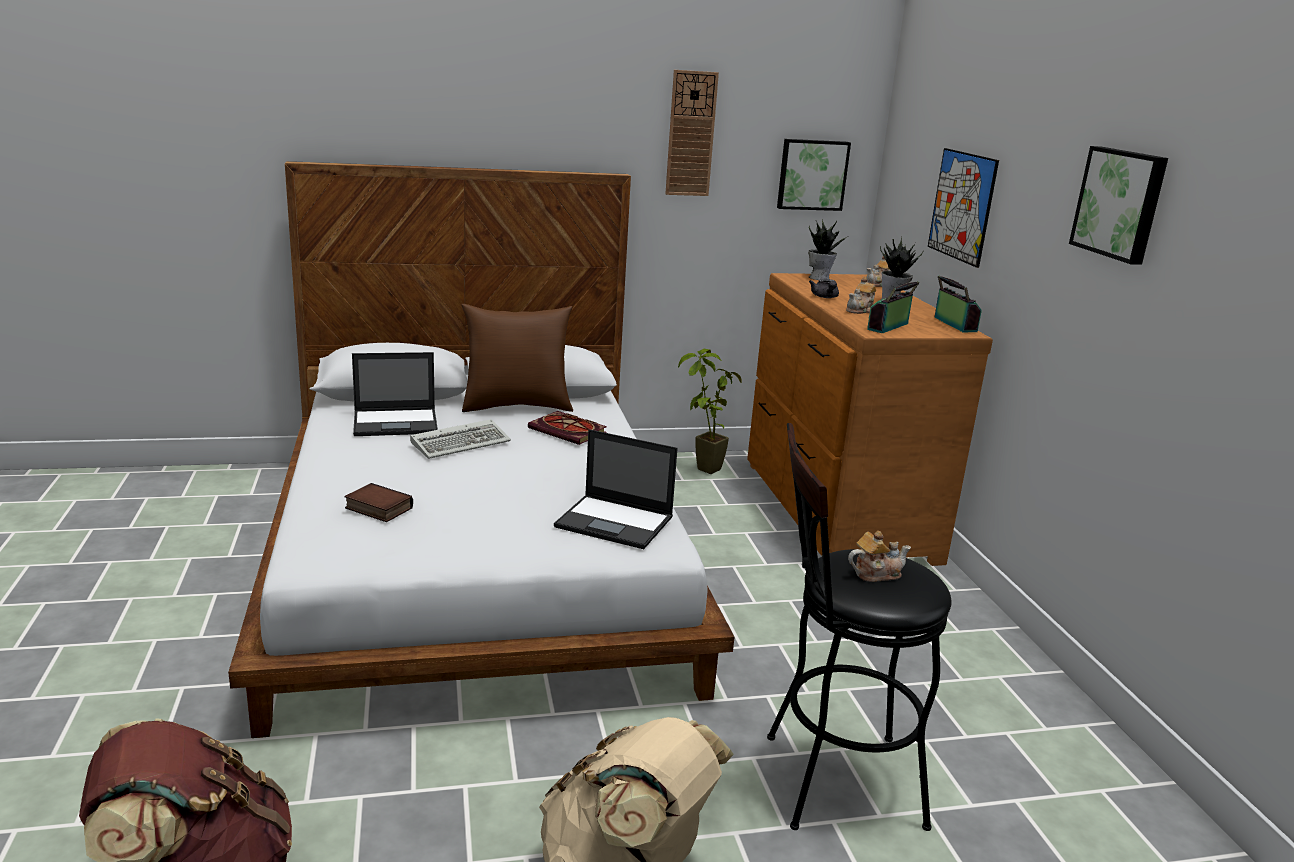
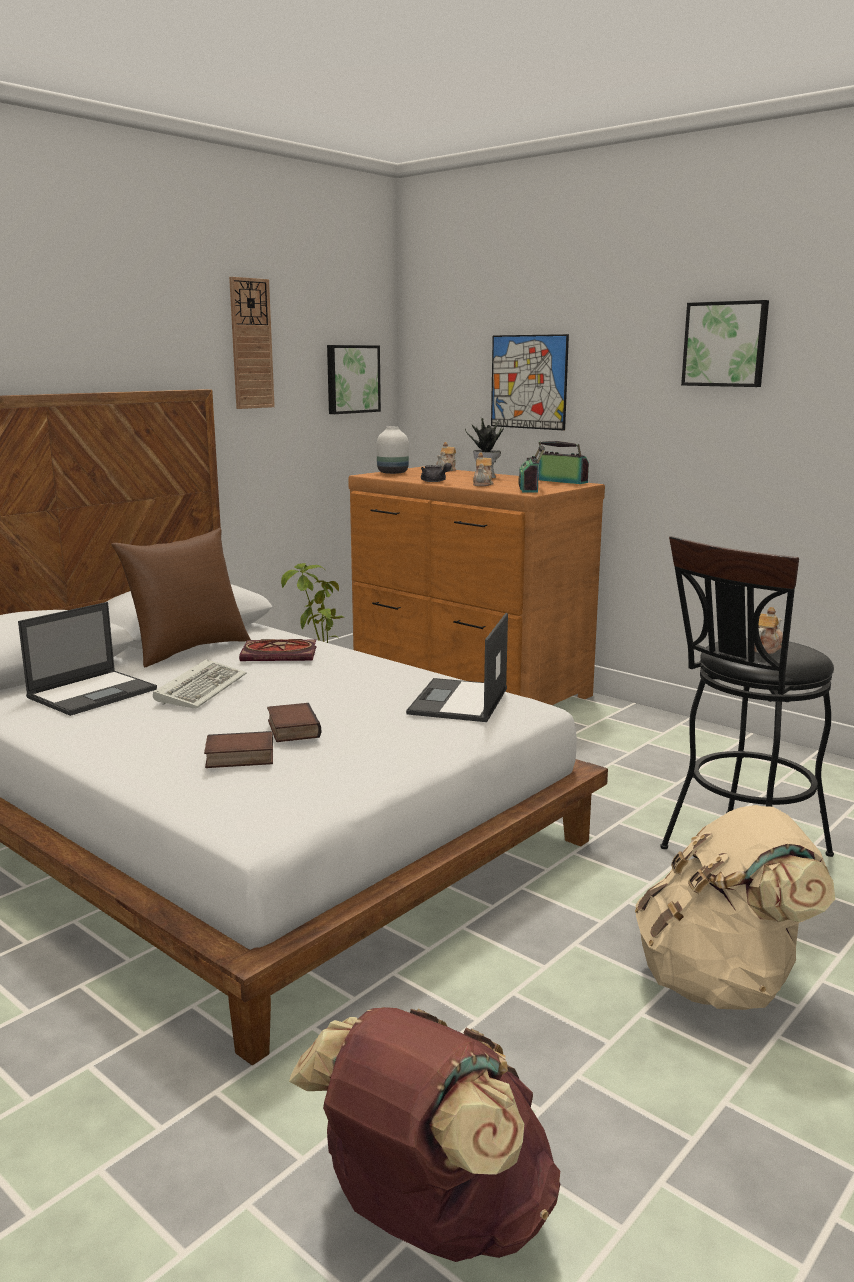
camera: 35 degrees left, 5 degrees down
(452, 499) = (291, 729): none -> book
(615, 522) = (458, 701): laptop -> laptop turned 120 degrees clockwise
(819, 277) = (393, 473): potted plant -> white vase

